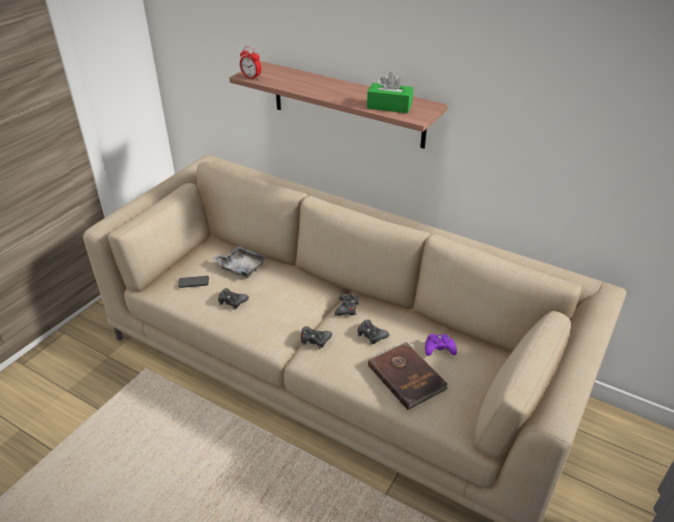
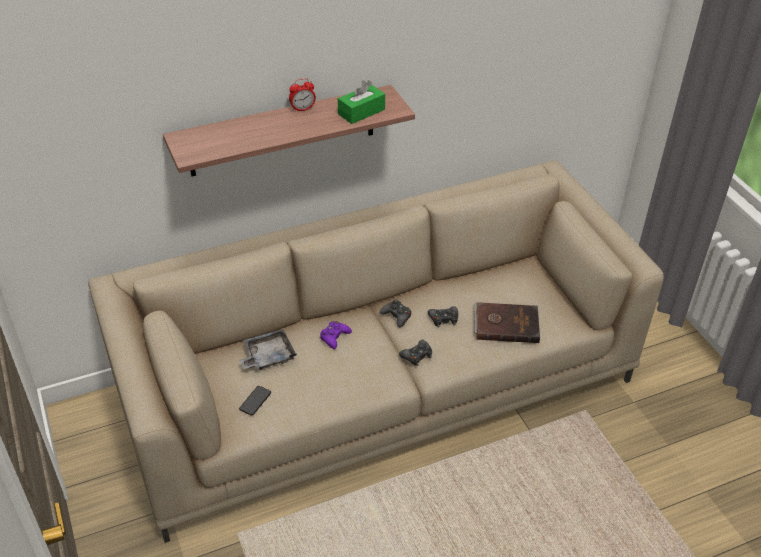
camera: 55 degrees left, 5 degrees up
(232, 301) = (314, 385): black game controller -> none
(251, 77) = (200, 155): alarm clock -> alarm clock (302, 109)
(439, 348) = (493, 290): purple game controller -> purple game controller (334, 337)

